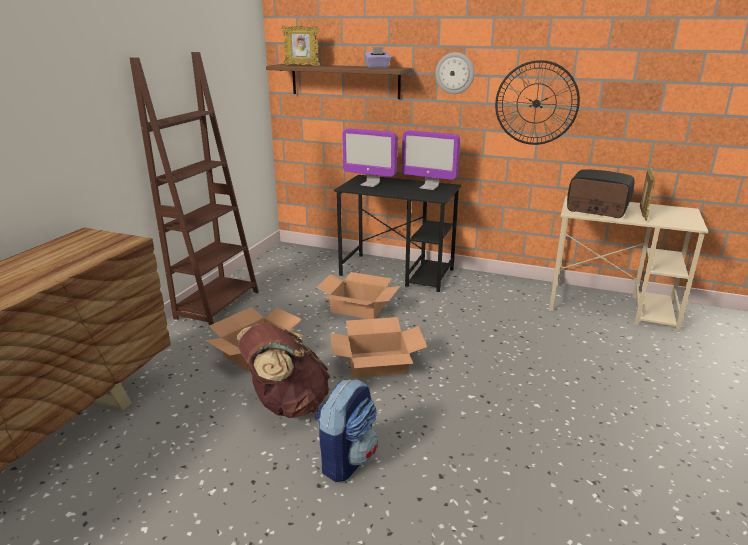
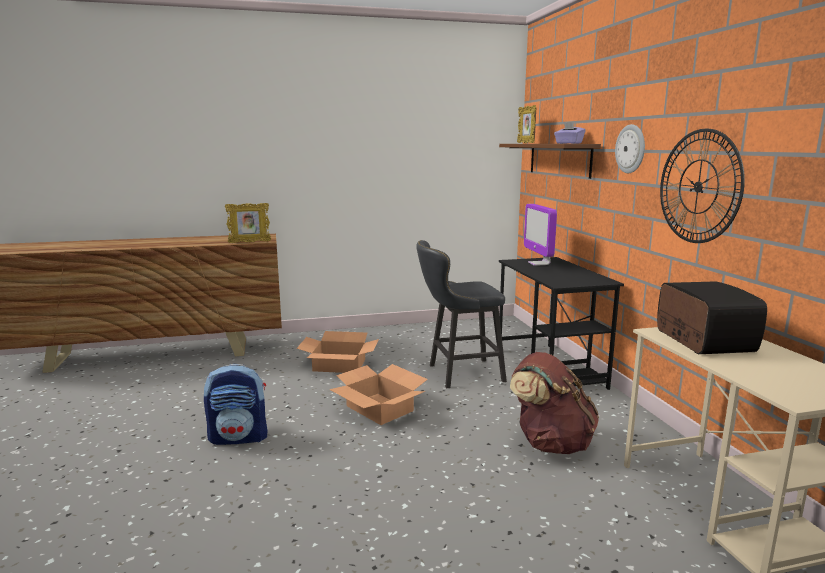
camera: 55 degrees right, 10 degrees down
(217, 304) = (384, 333): brown bookcase -> none
(286, 405) = (286, 396): brown backpack -> brown backpack (550, 443)
(358, 307) = (456, 374): cardboard box -> grey stool
(429, 187) = (582, 277): monitor -> none
(642, 214) = (756, 365): picture frame -> picture frame (249, 242)

